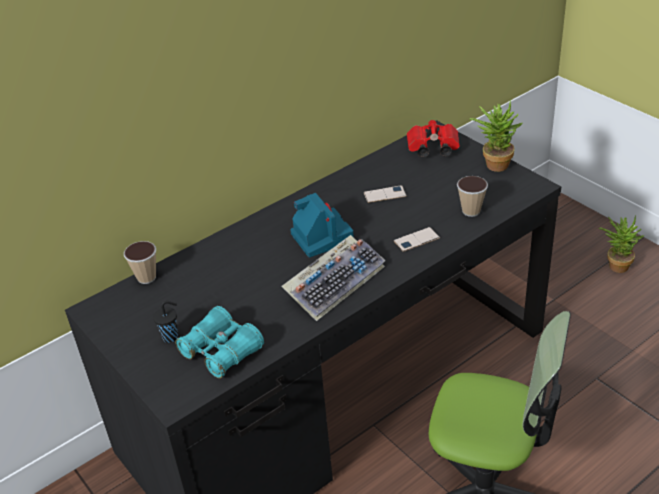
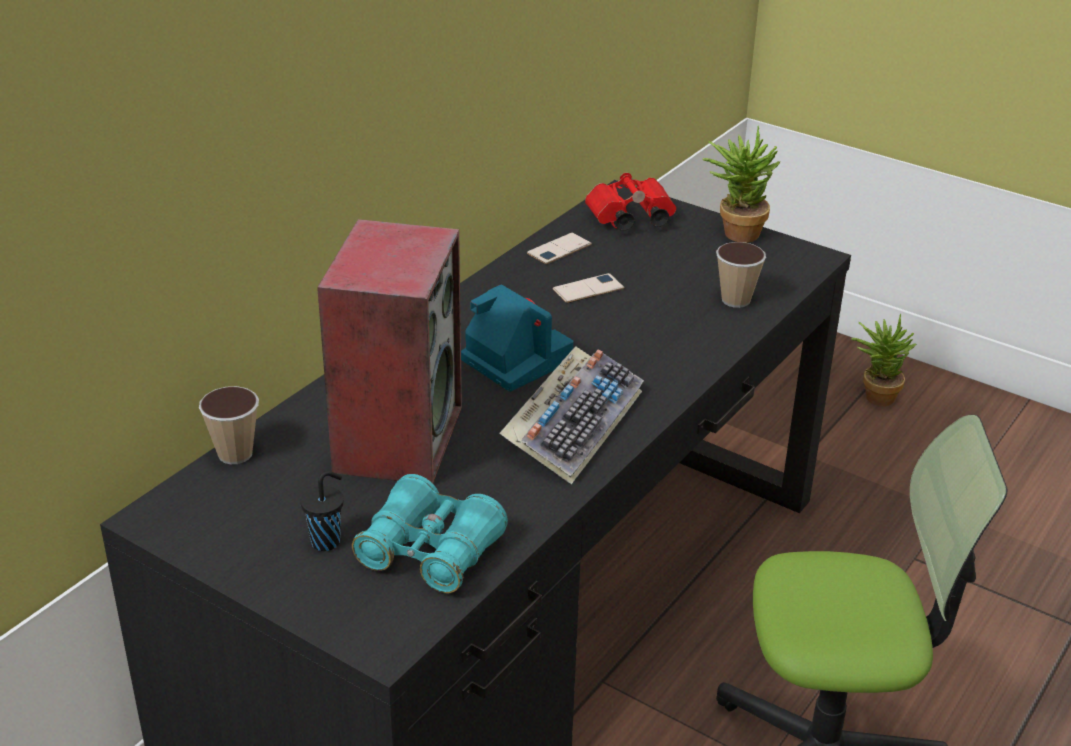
camera: 20 degrees left, 5 degrees down
(234, 278) = (397, 437): none -> speaker
(416, 240) = (672, 348): phone -> phone (559, 249)

